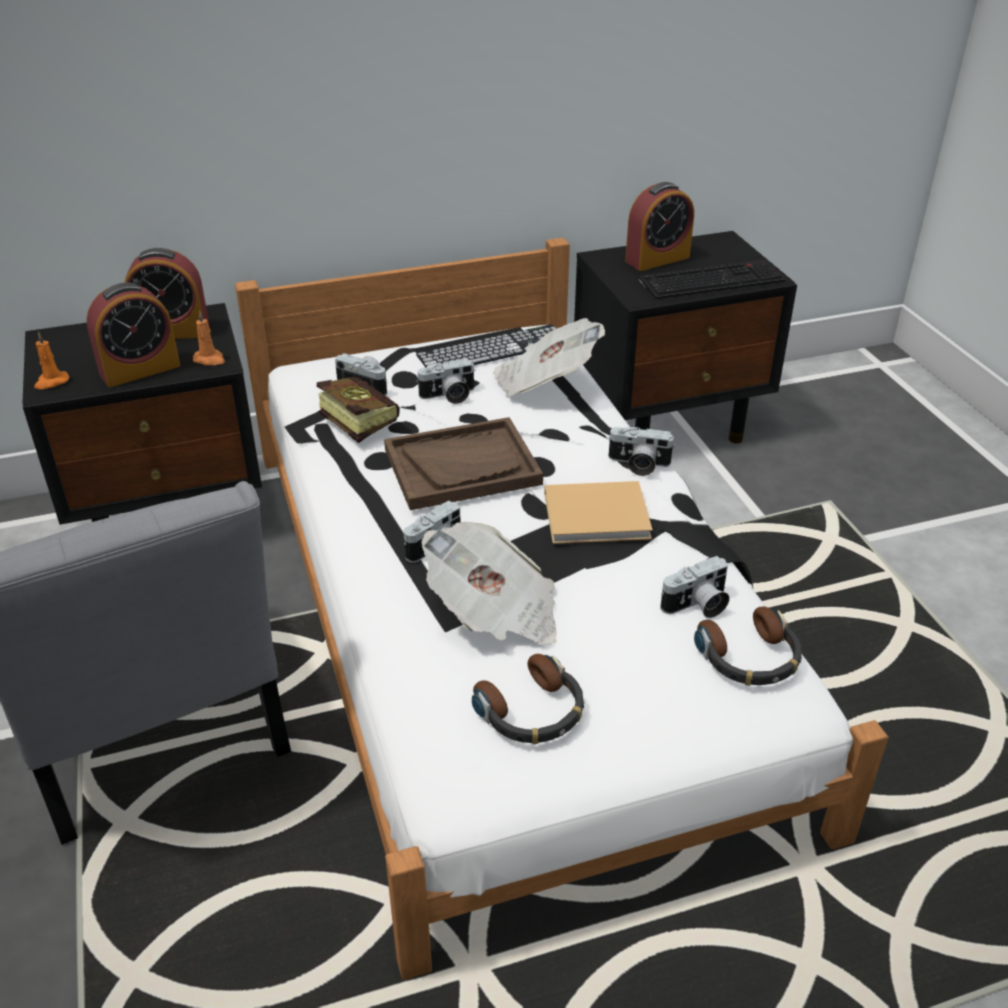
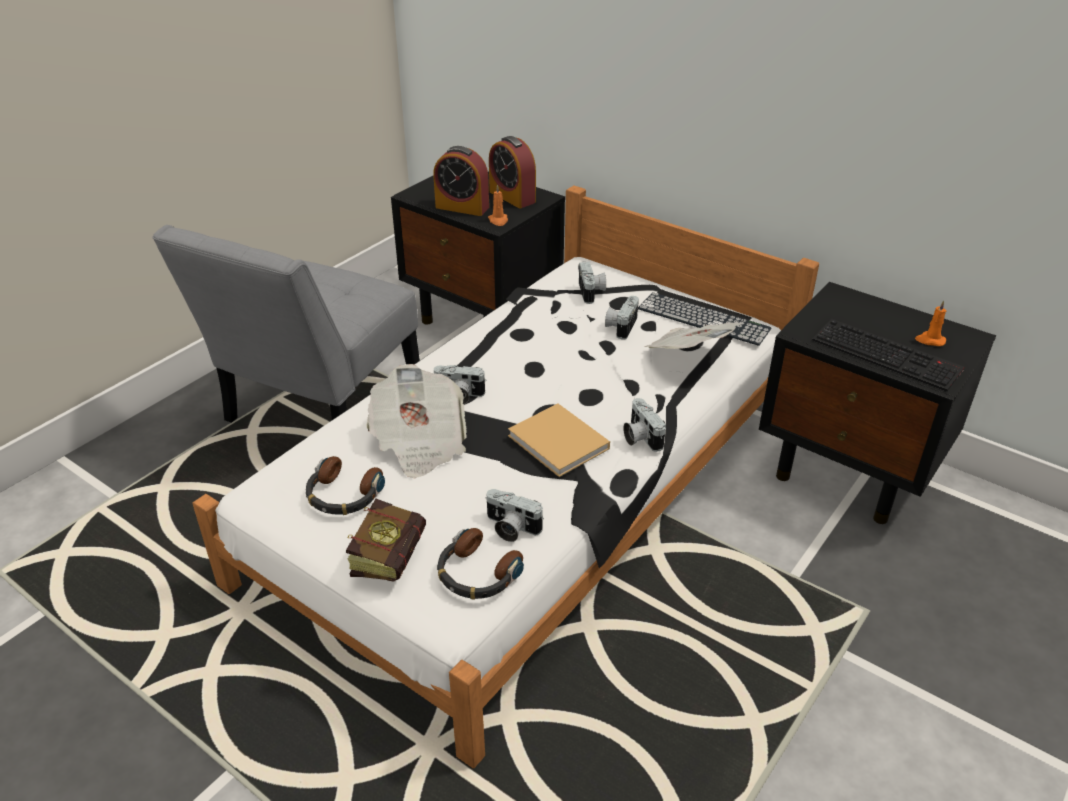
camera: 55 degrees right, 0 degrees up
(51, 382) = (421, 192): orange candle -> orange candle (929, 340)
(354, 421) = (548, 306): book -> book (392, 553)
(449, 396) = (620, 326): camera -> camera turned 75 degrees clockwise
(462, 466) = (547, 365): brown tray -> none
(657, 259) = (878, 318): alarm clock -> none

